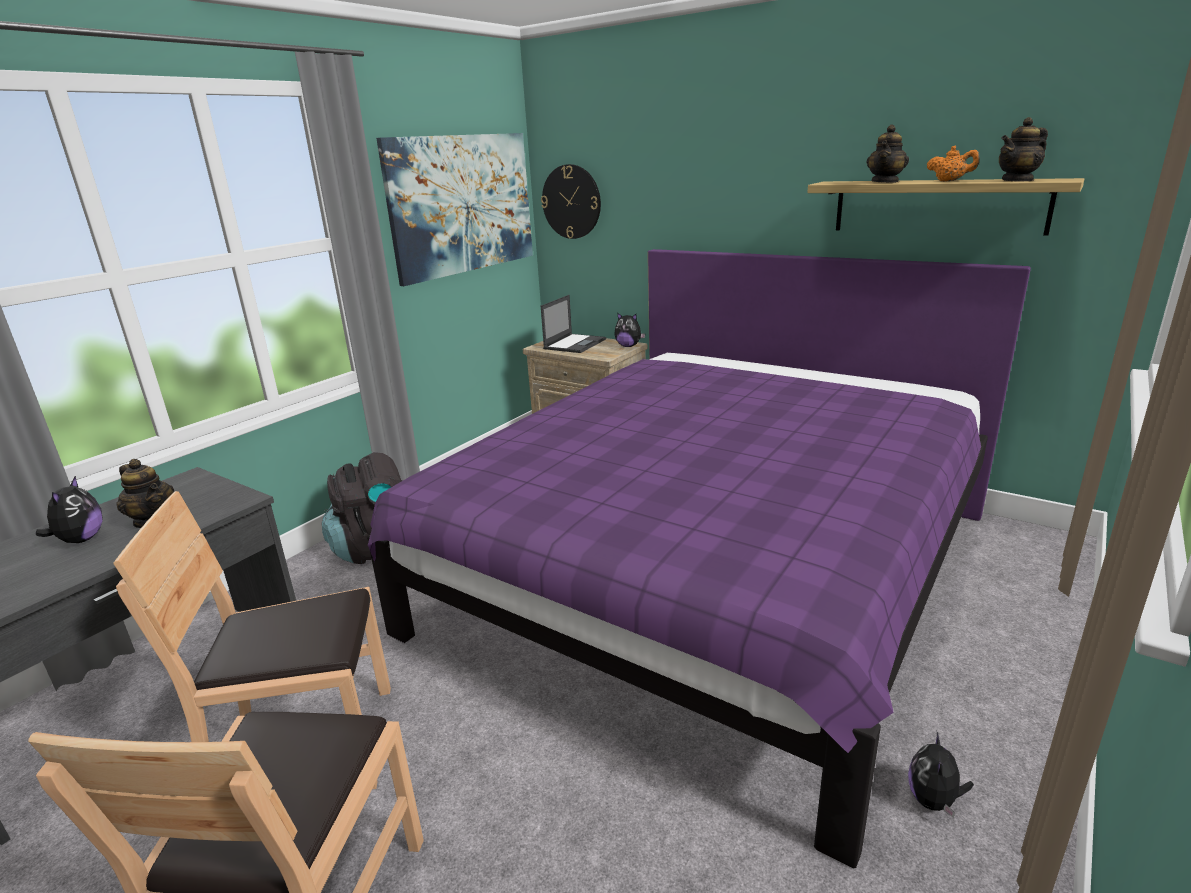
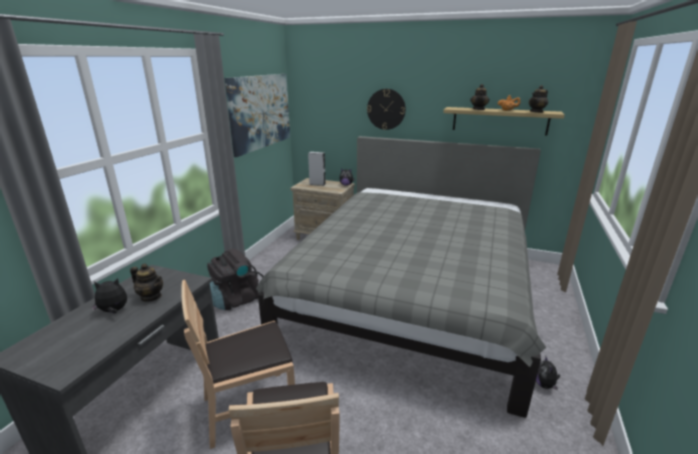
camera: 15 degrees left, 0 degrees up
(81, 540) = (114, 311): plush toy -> plush toy turned 90 degrees counterclockwise
(571, 202) = (312, 110): wall clock -> wall clock (386, 109)
(575, 344) = (317, 184): laptop -> grey speaker
(710, 570) = (411, 296): purple bed -> grey bed

